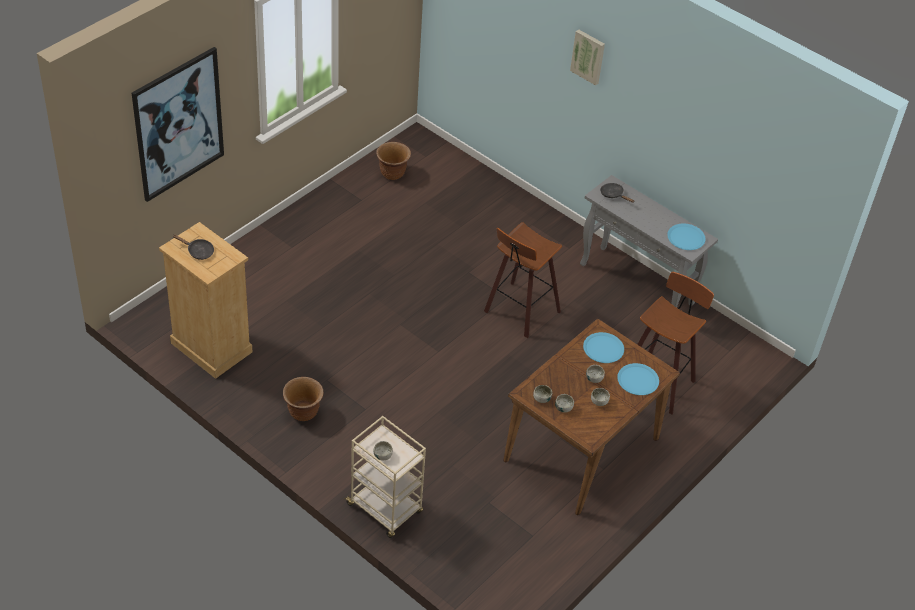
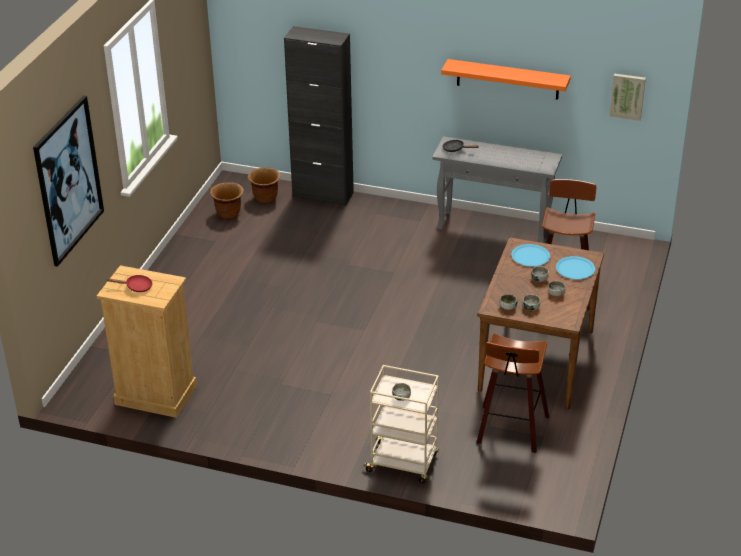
camera: 20 degrees left, 10 degrees down
(198, 251) = (136, 287): black frying pan -> red frying pan
(303, 413) = (277, 416): brown planter -> brown planter (265, 198)
(494, 184) = (323, 195): none -> black cabinet
(519, 312) = (412, 279): stool -> stool (511, 431)
(588, 56) = (398, 31): picture -> picture (627, 96)
(681, 145) = (507, 79): none -> orange shelf
(686, 238) = (536, 160): blue plate -> none

